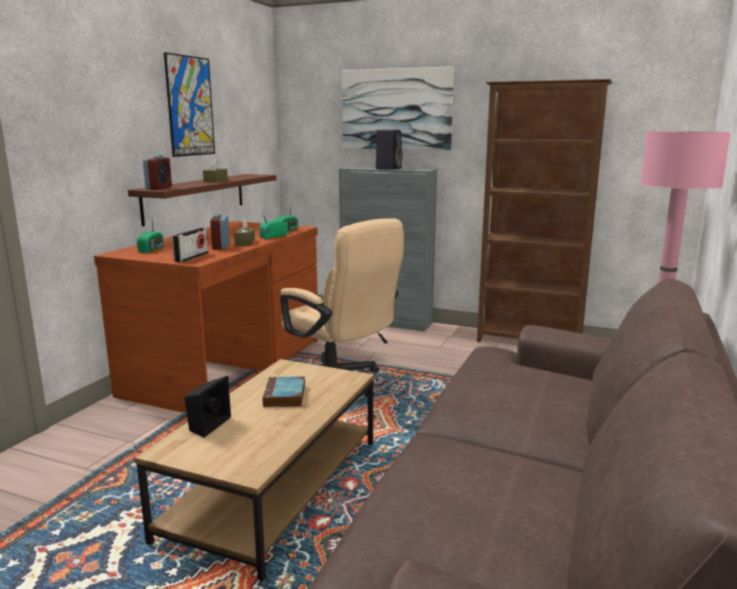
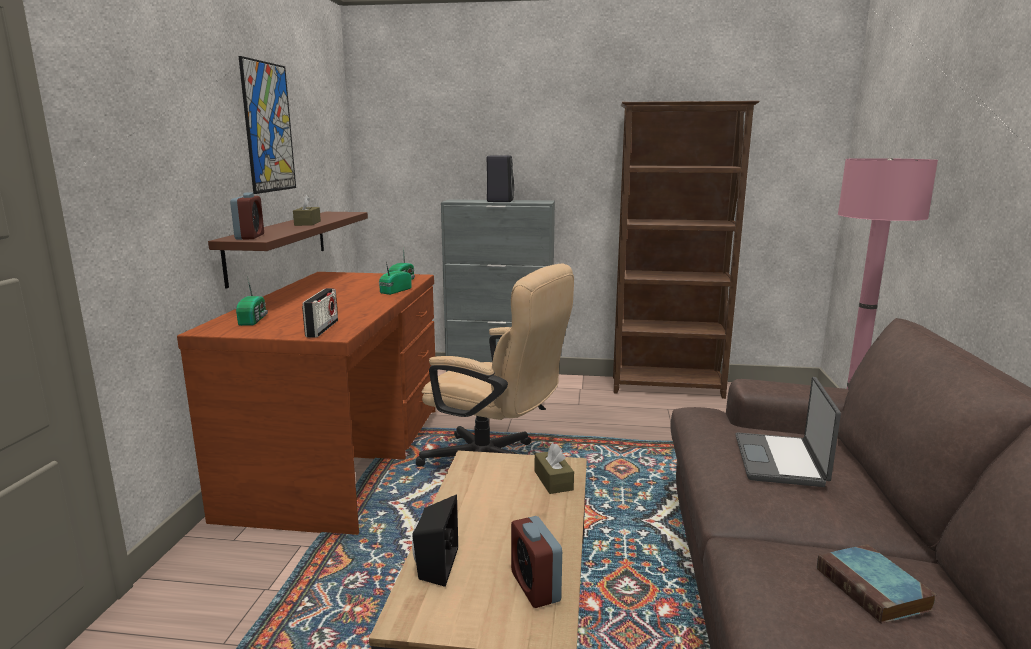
camera: 15 degrees left, 0 degrees up
(221, 246) = (344, 309): alarm clock -> alarm clock (535, 587)
(245, 243) = (369, 302): brown tissue box -> brown tissue box (553, 480)
(285, 396) = (505, 505): book -> book (874, 590)
(396, 109) = (504, 131): picture -> none
(518, 389) = (781, 461): none -> laptop

